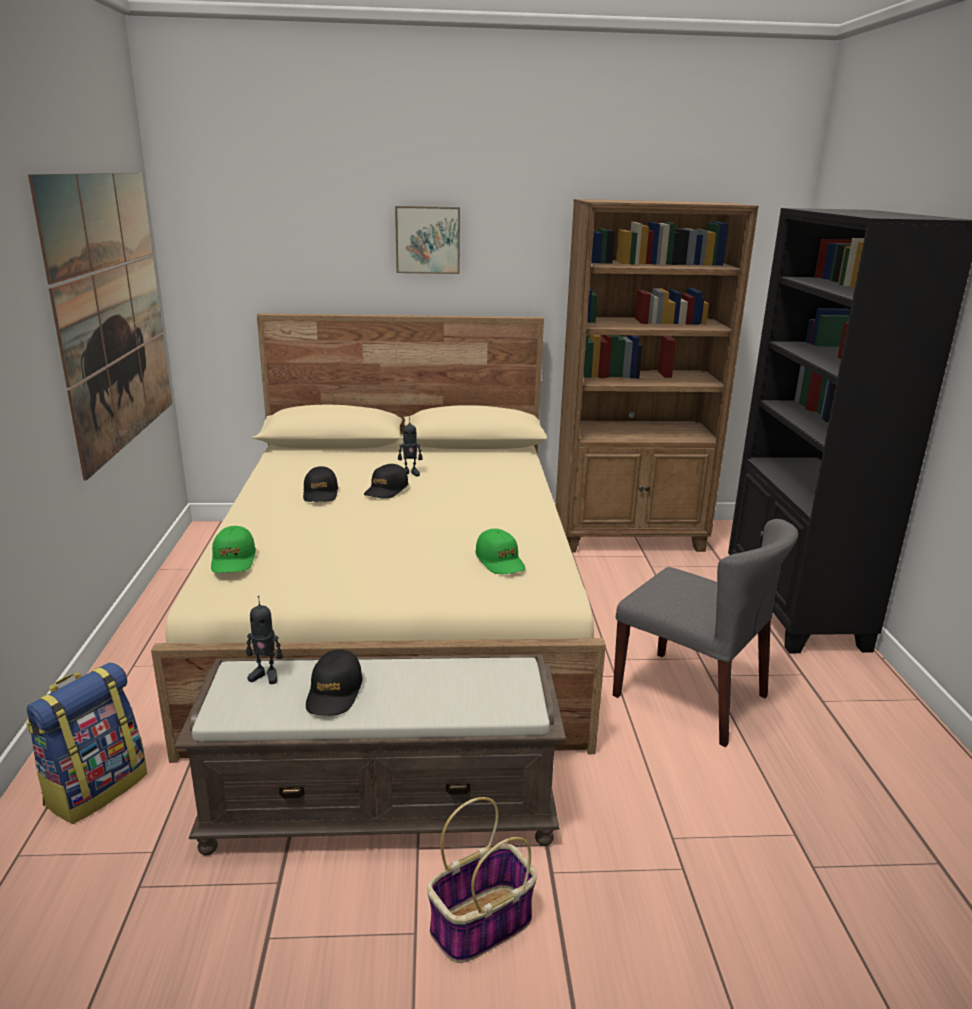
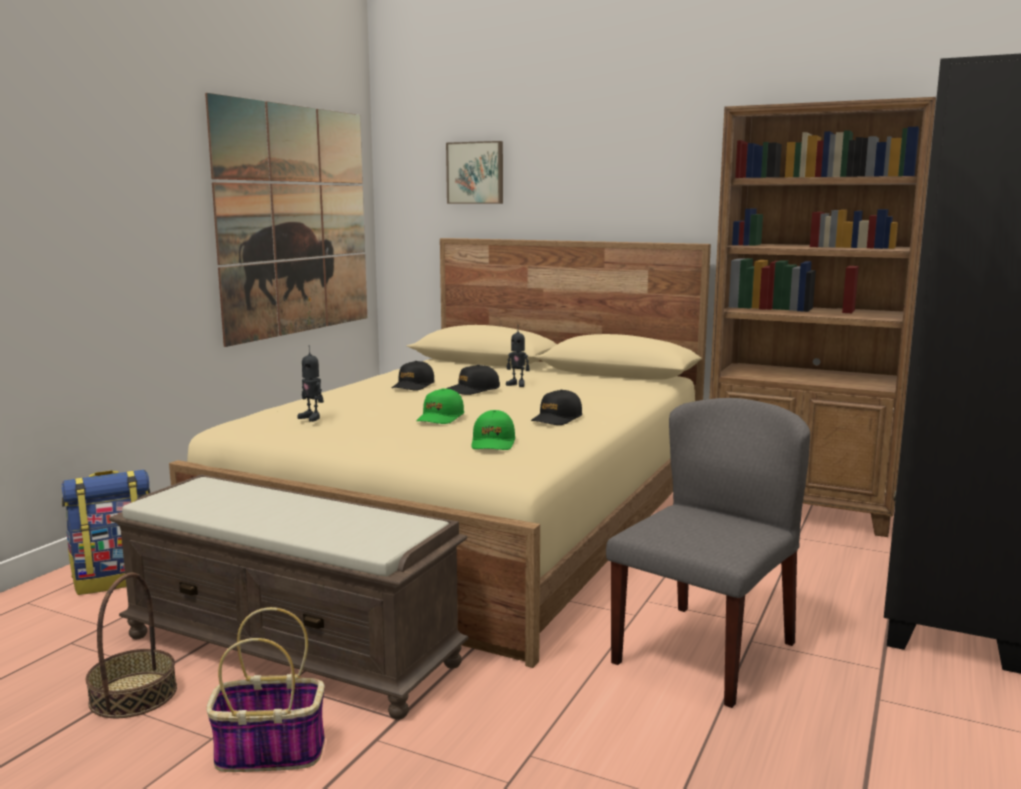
camera: 30 degrees right, 10 degrees down
(233, 559) = (272, 409): green cap -> green cap (440, 418)
(265, 676) = (216, 489): toy robot -> toy robot (312, 418)
(284, 920) = (133, 695): none -> basket
(334, 692) = (247, 507): black cap -> black cap (557, 419)
(427, 240) = (597, 165): picture -> picture (476, 173)
(691, 696) = (704, 651): grey chair -> grey chair turned 120 degrees counterclockwise

